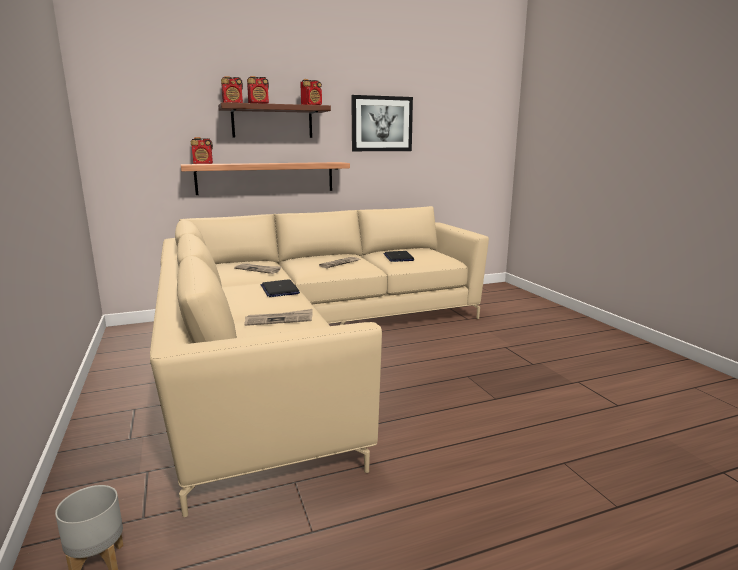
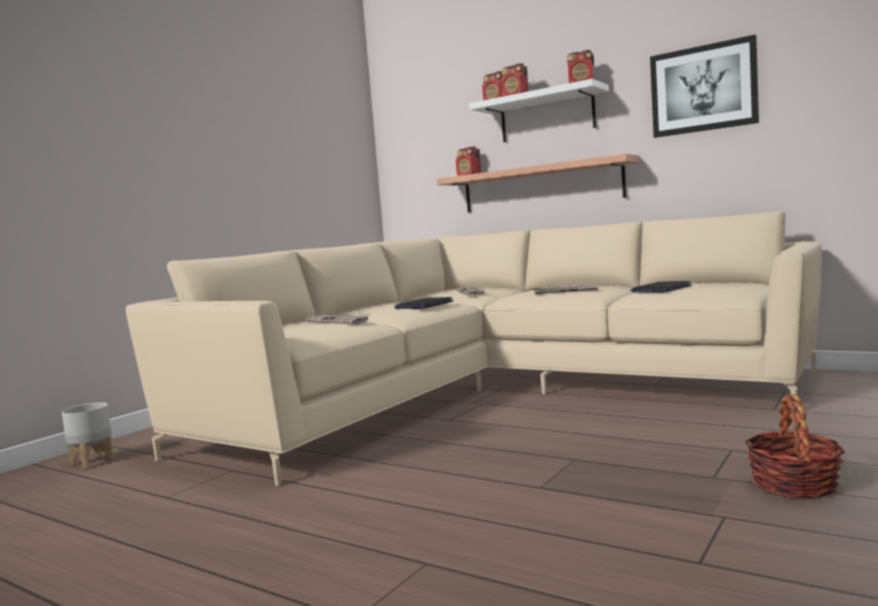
camera: 55 degrees right, 10 degrees down
(272, 122) = (547, 116): brown shelf -> white shelf
(560, 357) = (794, 485): none -> basket

